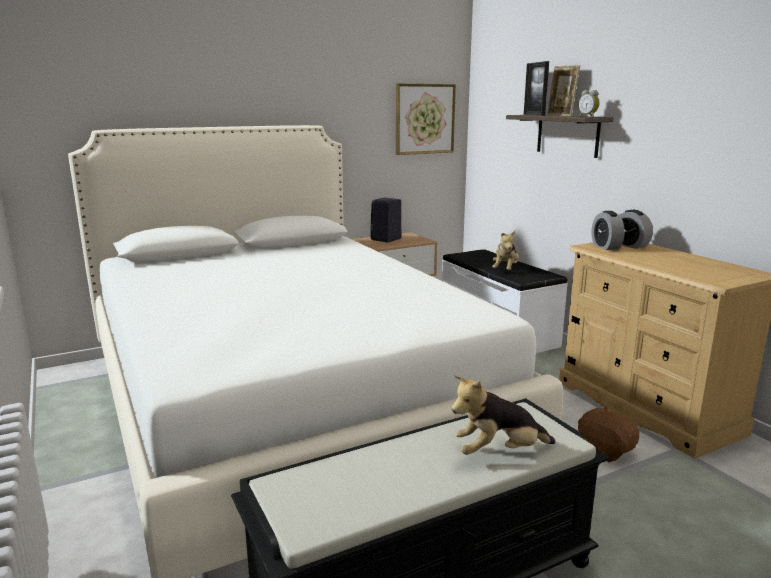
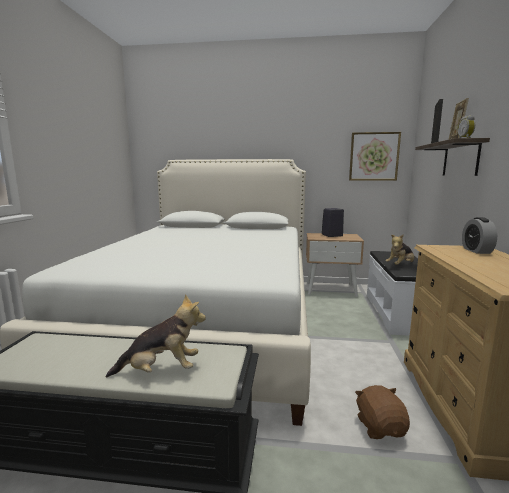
camera: 35 degrees right, 5 degrees down
(499, 452) = (161, 370): plush toy -> plush toy turned 150 degrees clockwise
(605, 247) = (447, 248): alarm clock -> none

